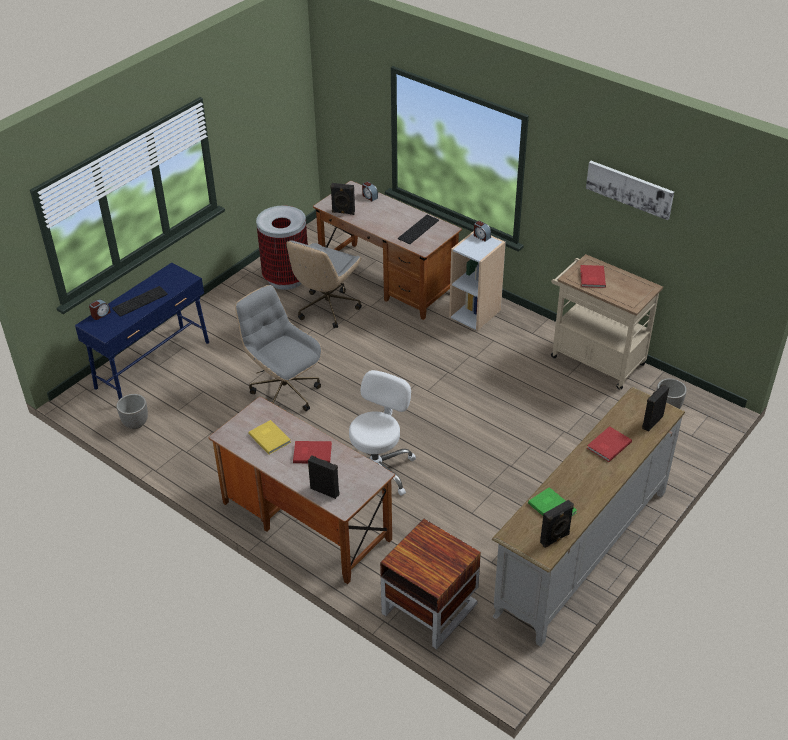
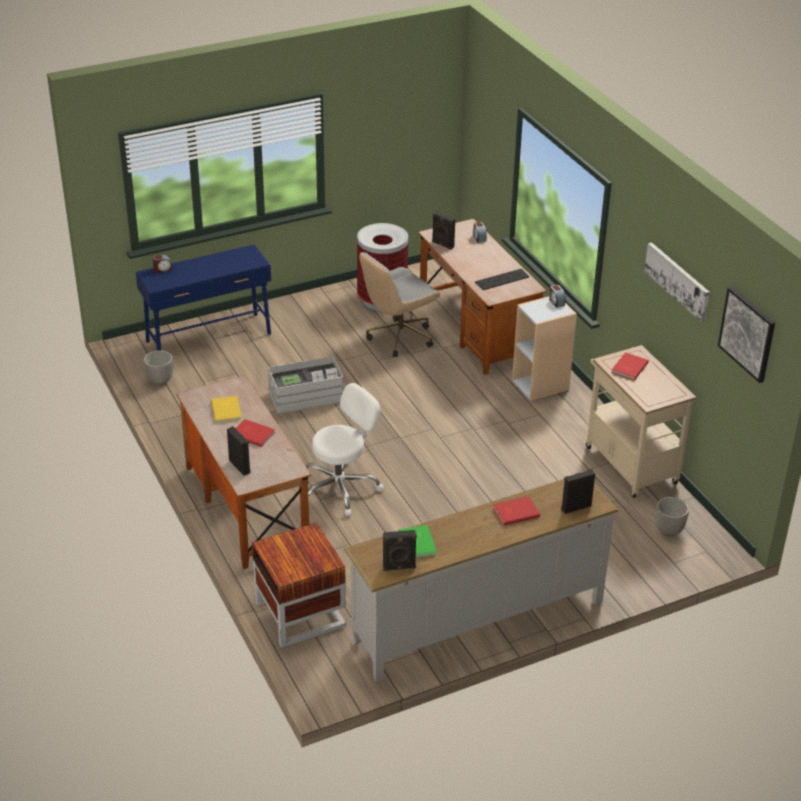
camera: 25 degrees right, 5 degrees down
(140, 300) = (203, 268): keyboard -> none
(284, 392) = (306, 396): grey office chair -> grey storage box
(728, 220) = (747, 334): none -> picture

